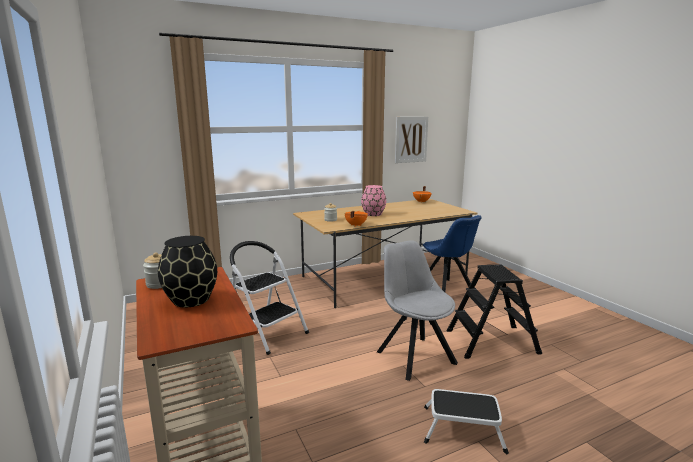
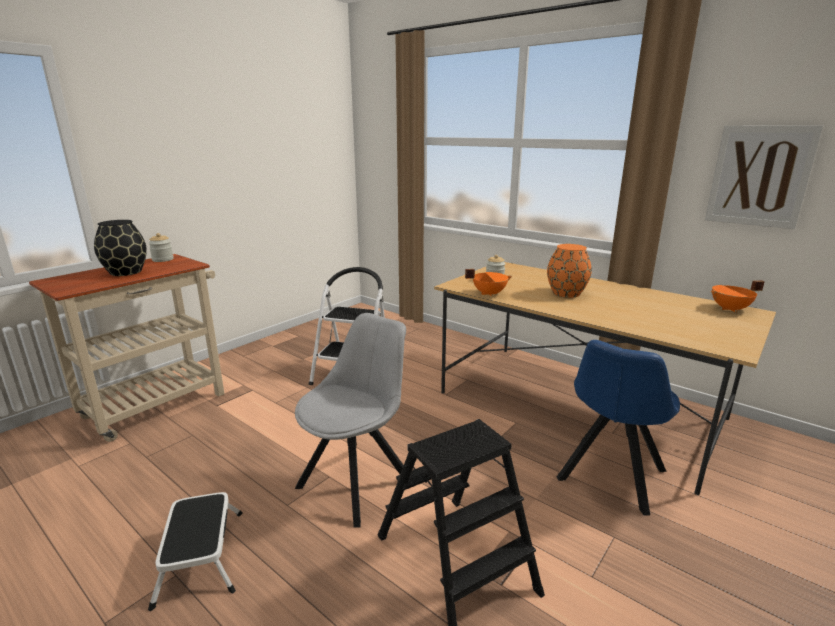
camera: 65 degrees right, 5 degrees up
(373, 214) = (567, 293): pink vase -> orange vase

